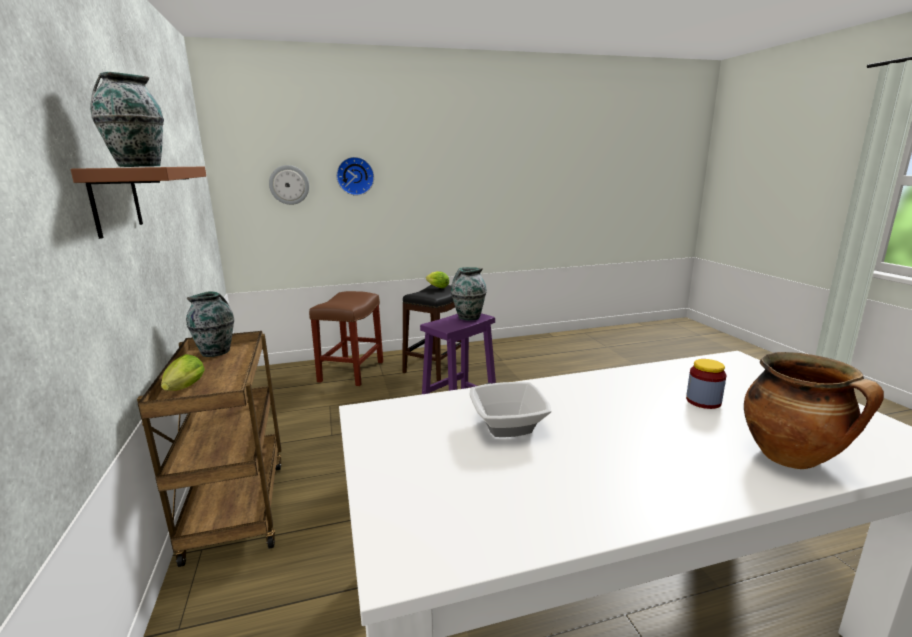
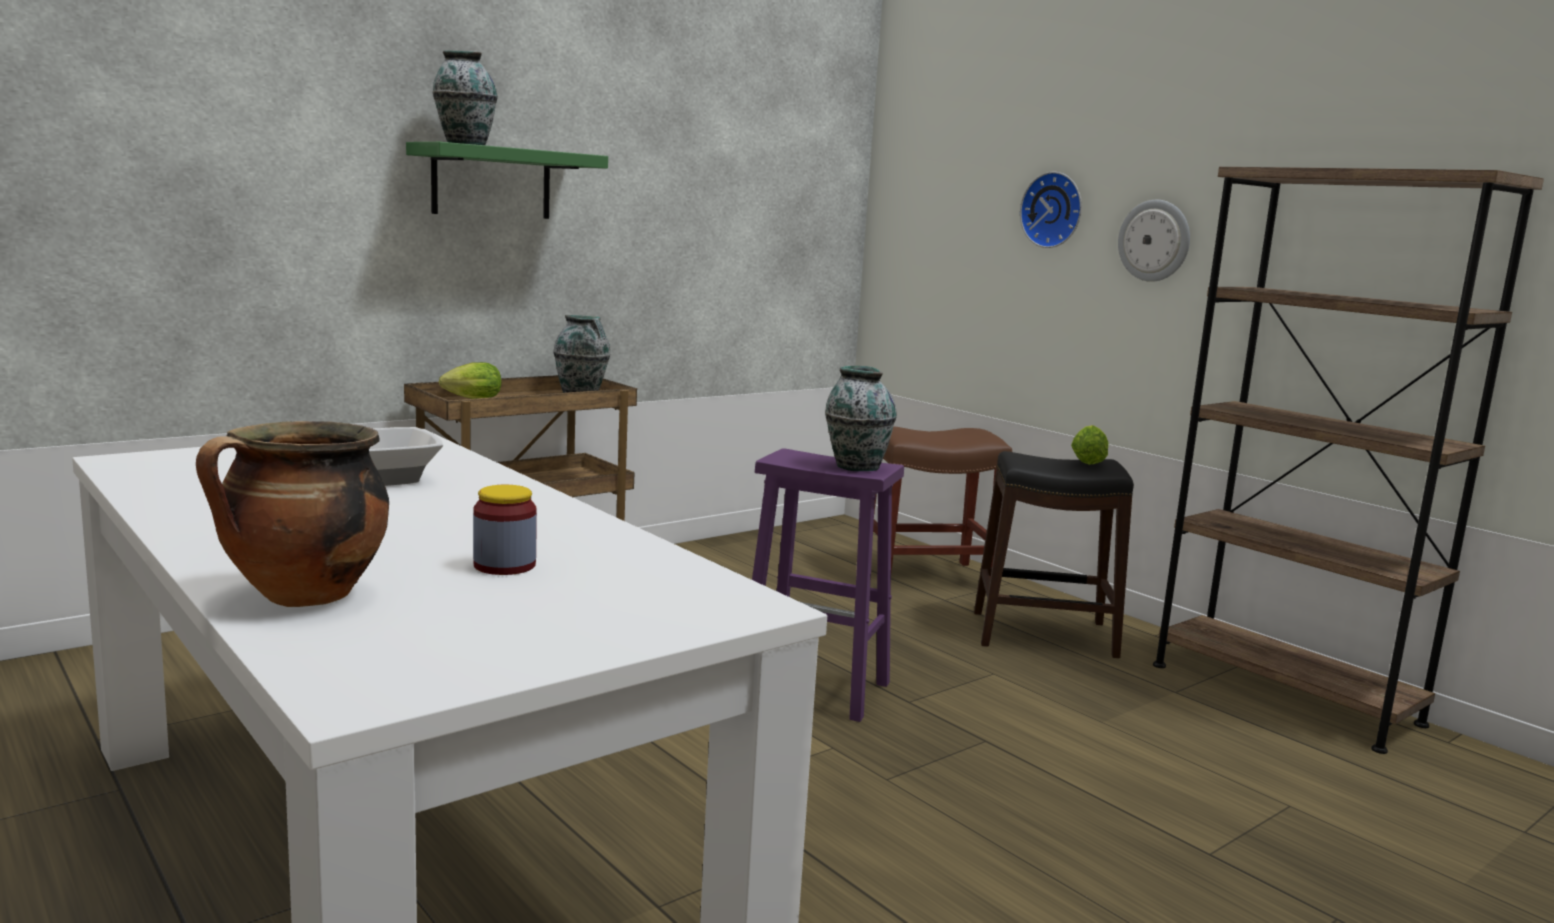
camera: 65 degrees right, 5 degrees down
(115, 199) = (491, 182): brown shelf -> green shelf
(289, 185) = (956, 218): wall clock -> wall clock (1154, 240)
(511, 345) = (1284, 694): none -> brown bookcase

